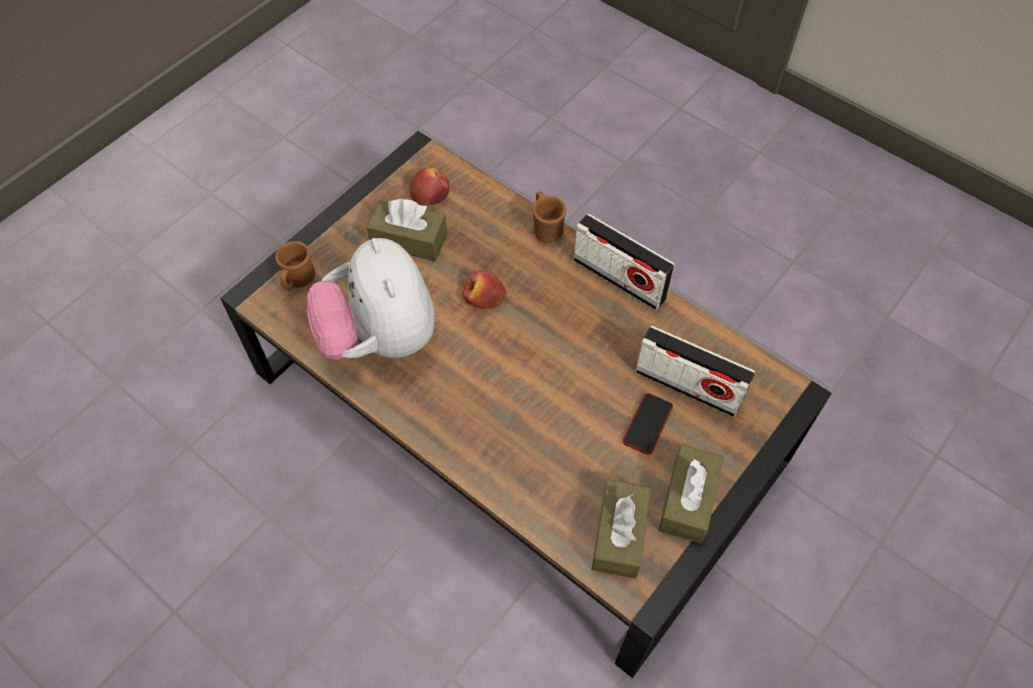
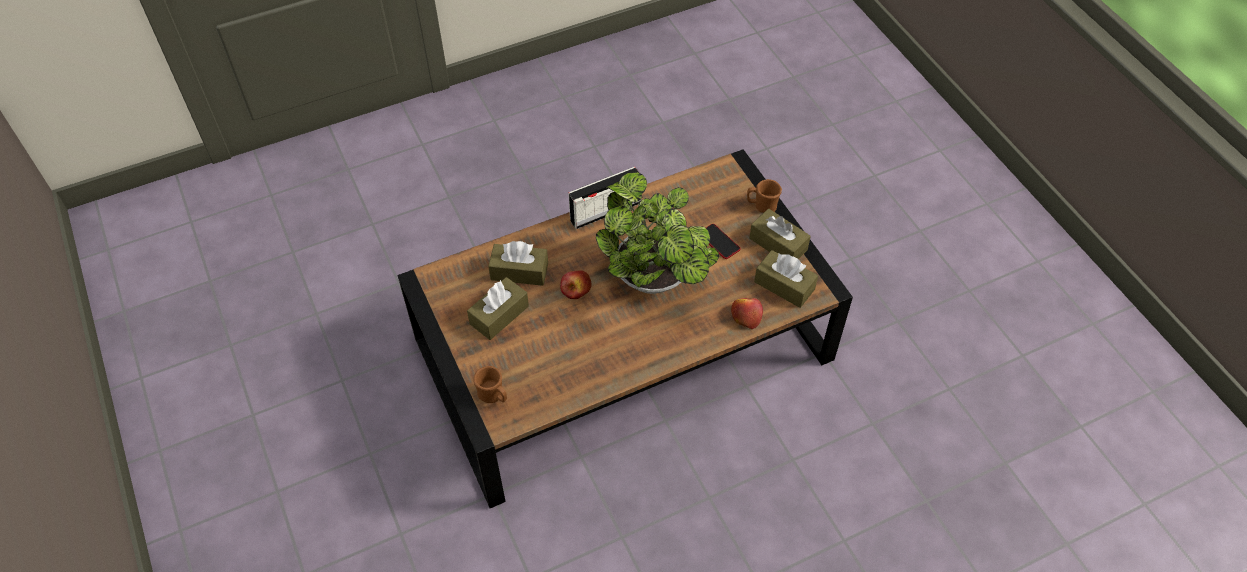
camera: 65 degrees left, 5 degrees down
(379, 337) = (574, 360): plush toy -> none
(430, 192) = (464, 287): apple -> apple (746, 316)
(479, 232) = (519, 271): none -> brown tissue box
(540, 376) = (656, 282): none -> potted plant
(546, 228) = (539, 233): brown mug -> brown mug (762, 206)
(688, 386) = (703, 211): radio -> none

